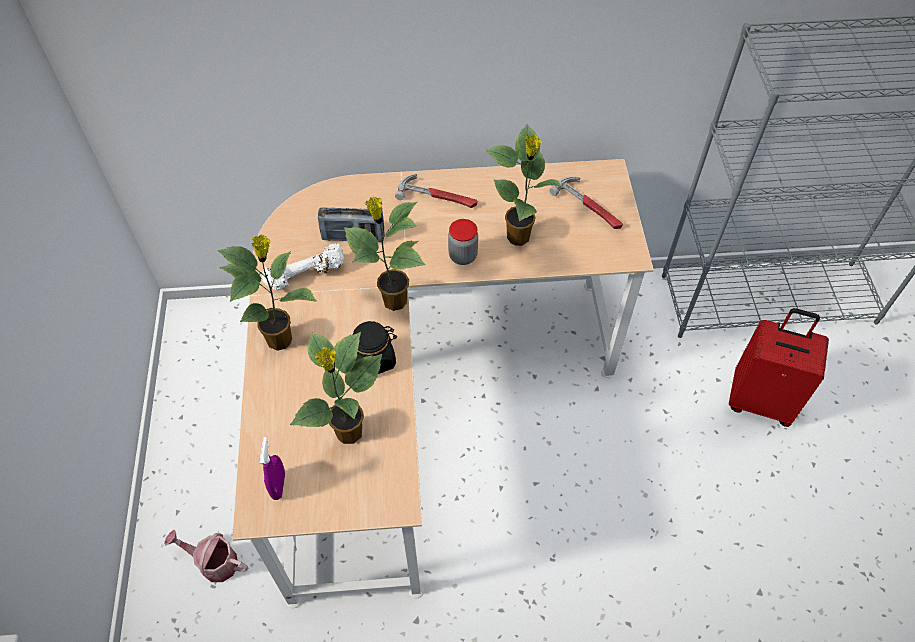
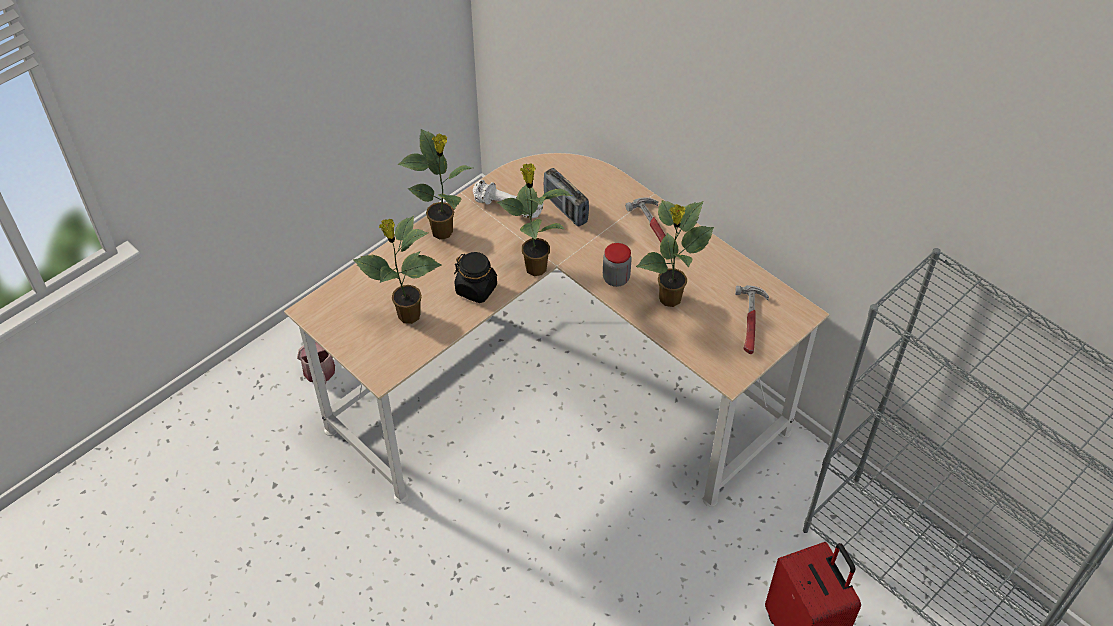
camera: 50 degrees right, 5 degrees down
(278, 485) = (338, 307): purple spray bottle -> none

